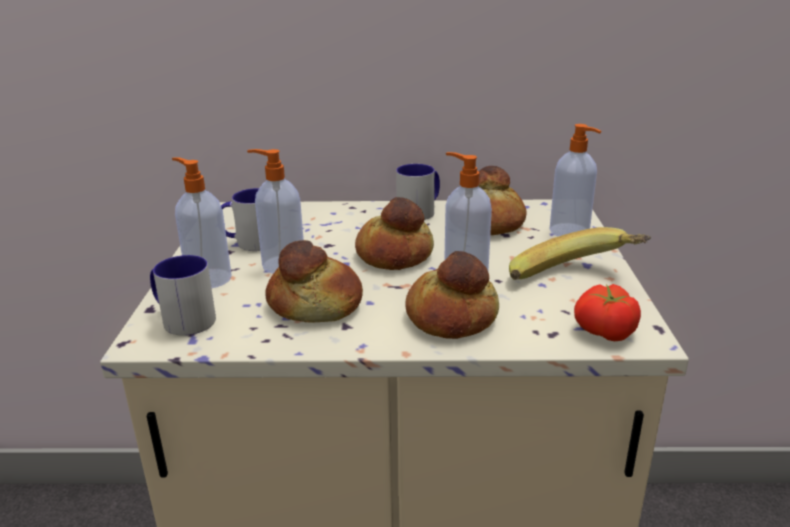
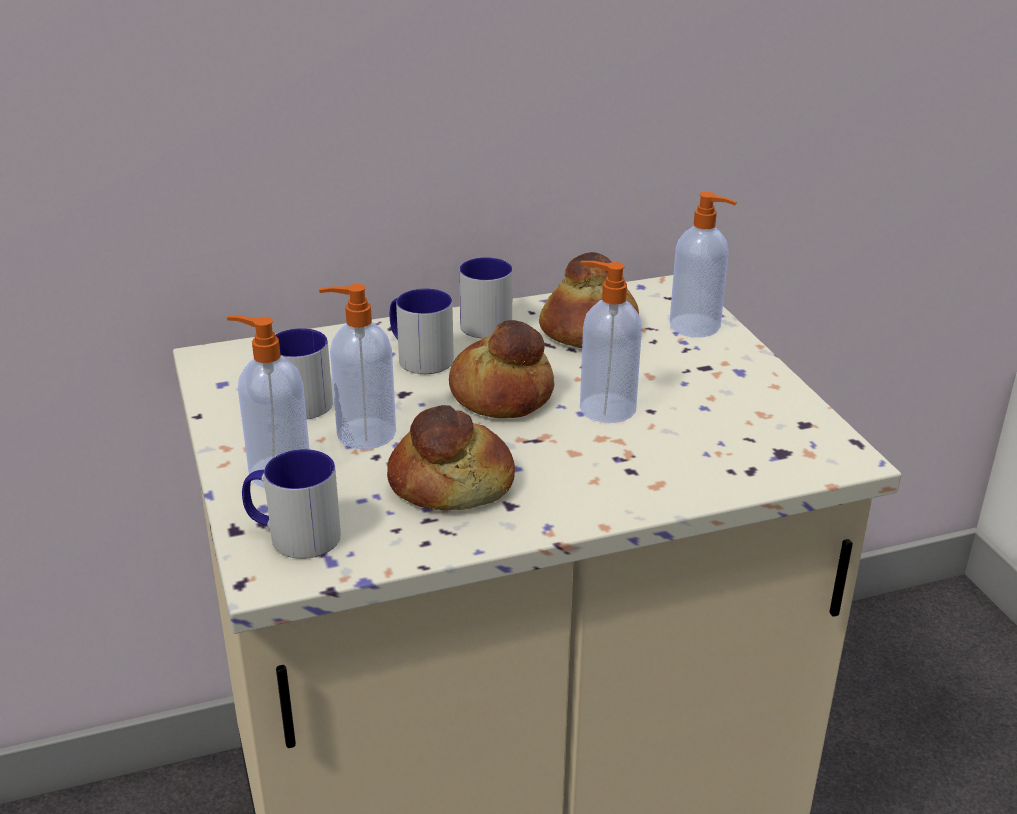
camera: 20 degrees left, 5 degrees up
(355, 225) = (418, 356): none -> mug
(450, 316) = (625, 469): bread -> none
(576, 282) = (741, 398): banana -> none
(604, 331) = (803, 457): tomato -> none

